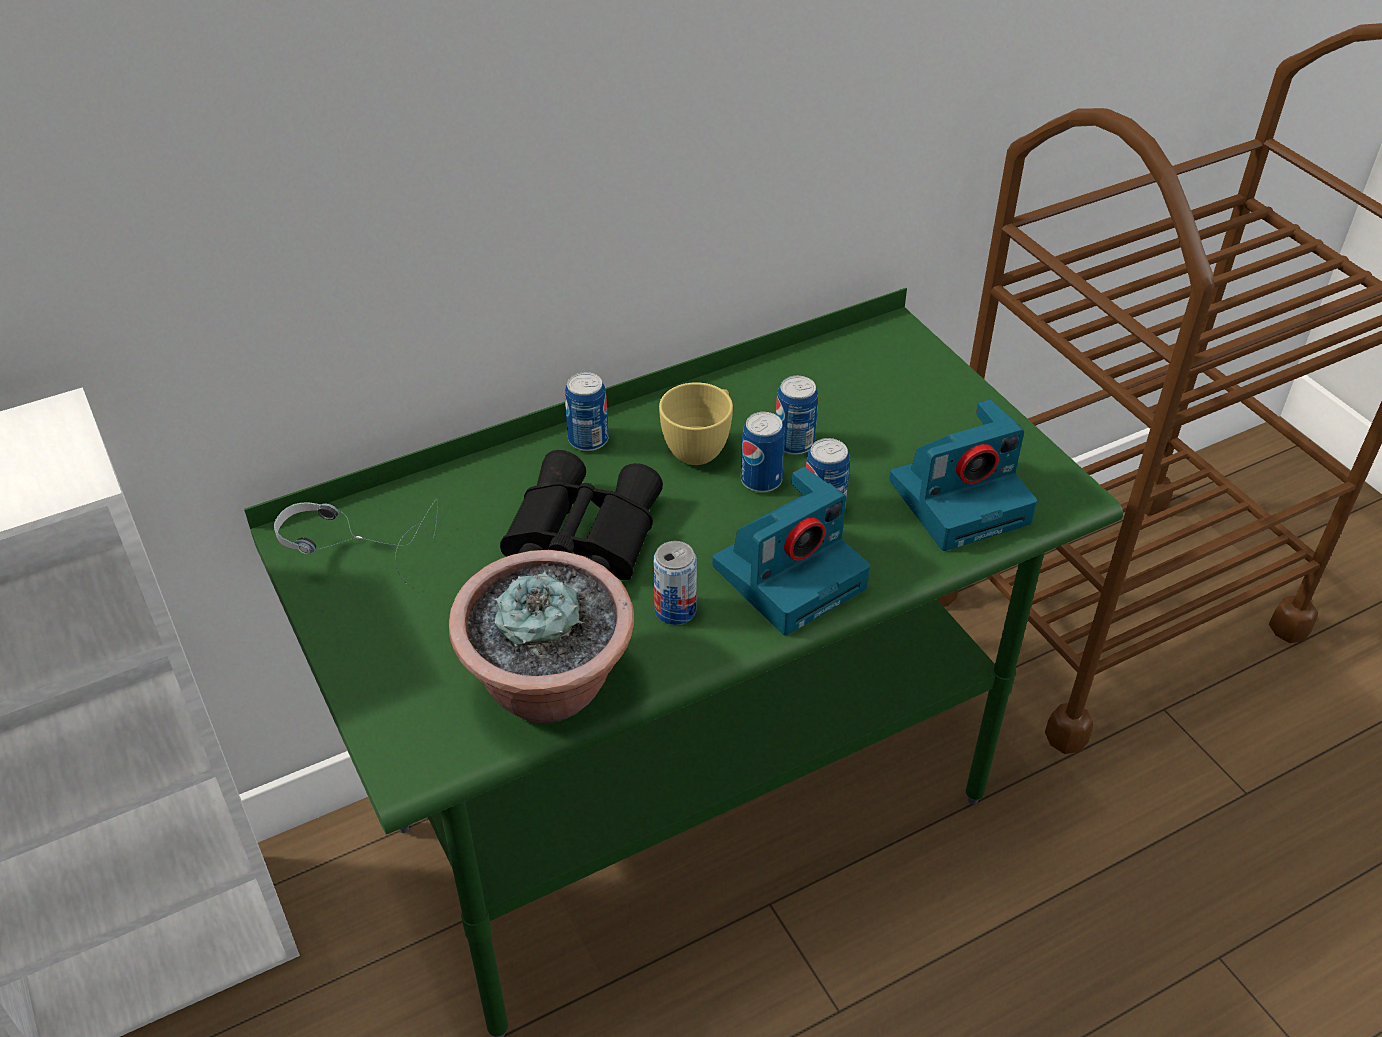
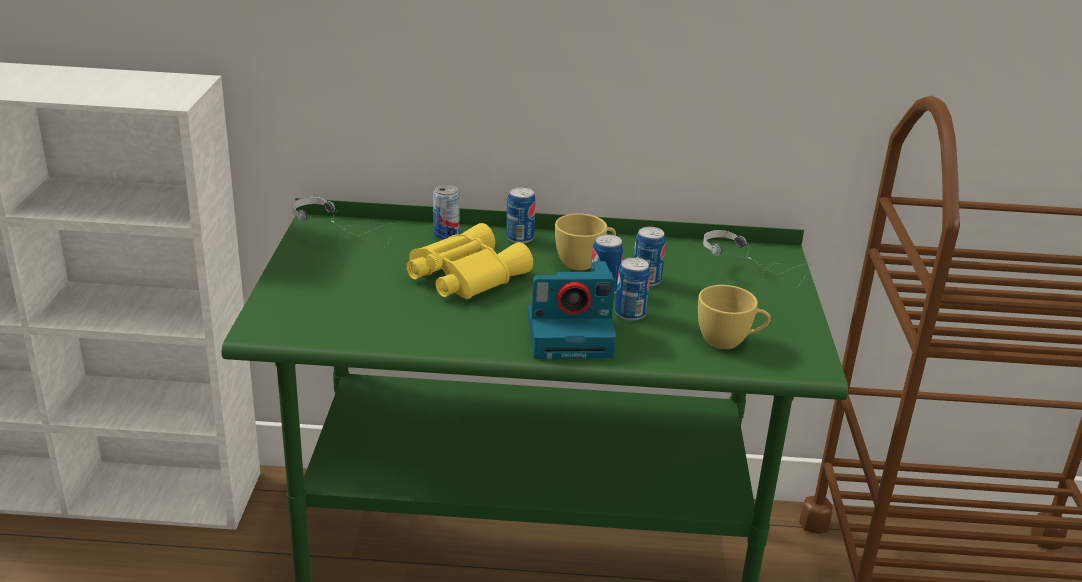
camera: 30 degrees right, 15 degrees down
(550, 688) = (371, 328): potted plant -> none
(578, 538) = (463, 275): black binoculars -> yellow binoculars
(675, 610) = (481, 324): can -> can (446, 234)
(892, 381) = (748, 274): none -> headphones
(961, 499) = (729, 342): camera -> yellow cup

